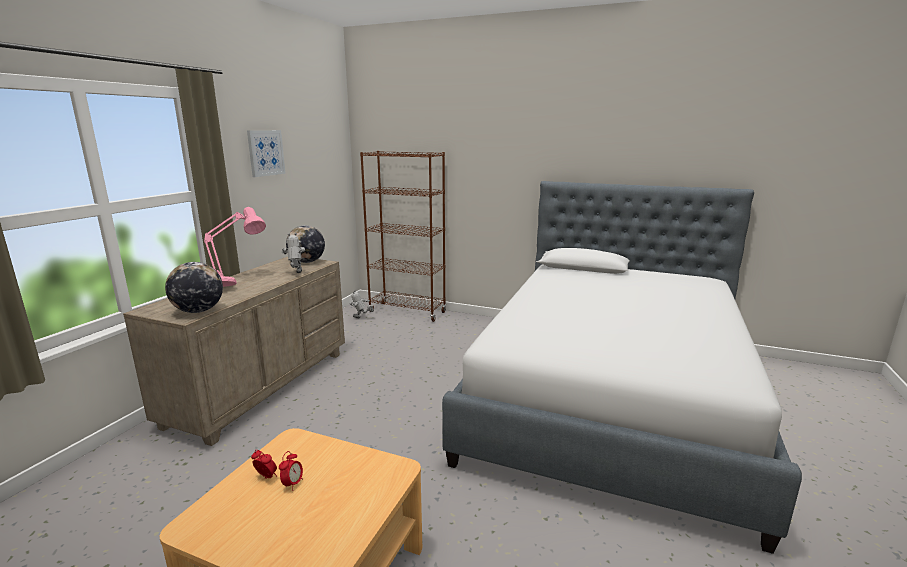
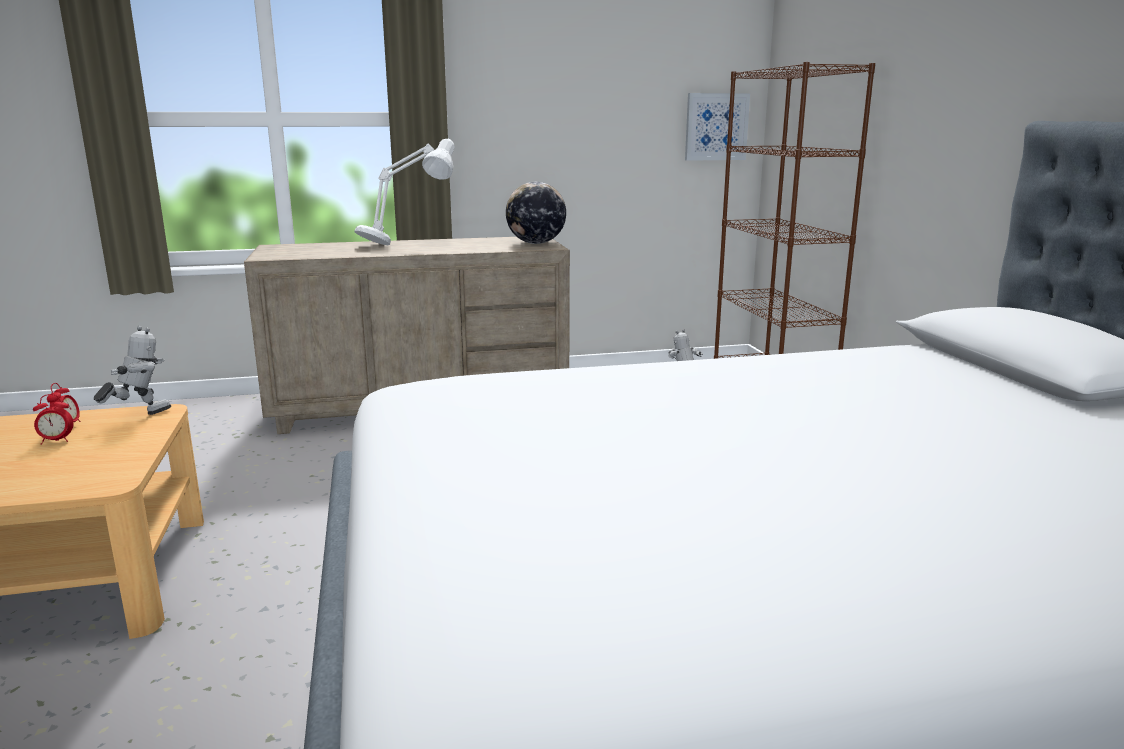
camera: 55 degrees right, 0 degrees up
(198, 311) = (291, 255): globe -> none
(237, 282) = (407, 244): pink table lamp -> white table lamp
(265, 153) = (546, 68): picture -> picture (716, 127)
(296, 274) = (478, 250): toy robot -> toy robot (140, 415)

